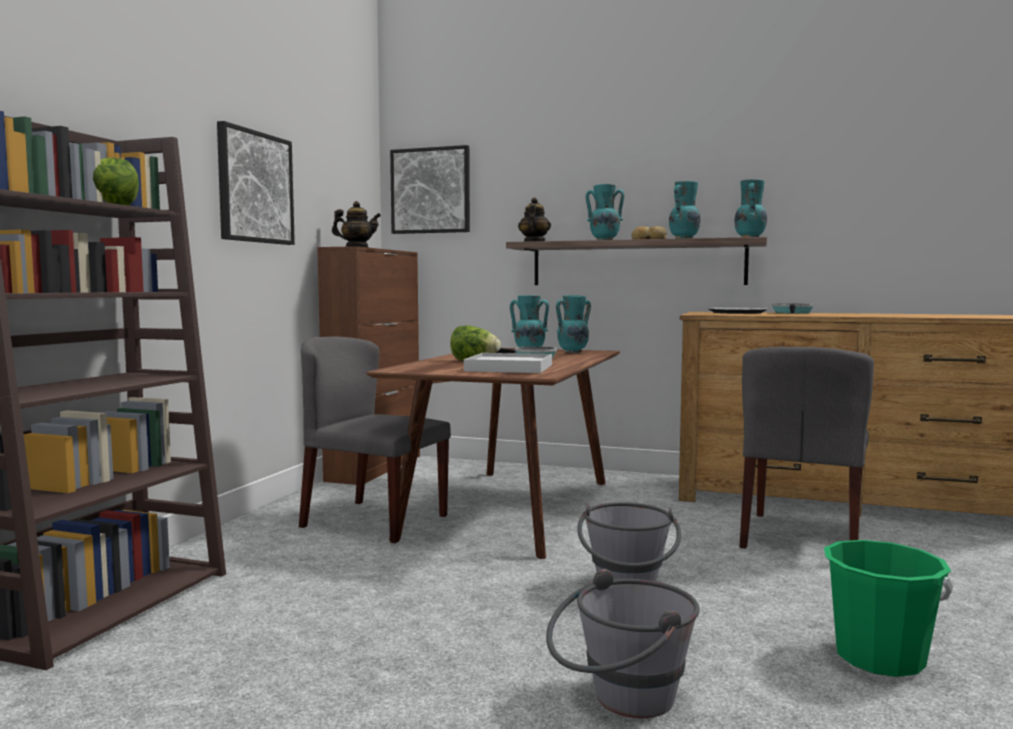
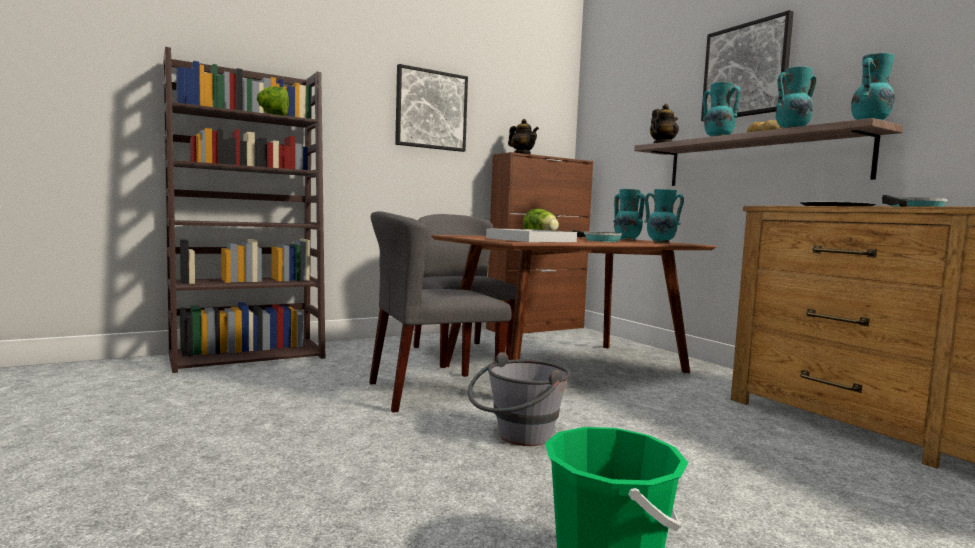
camera: 40 degrees right, 0 degrees up
(430, 191) = (606, 109): picture -> picture (746, 70)
(621, 701) = (332, 493): grey bucket -> none
(802, 537) = (797, 460): grey chair -> grey chair (432, 391)

